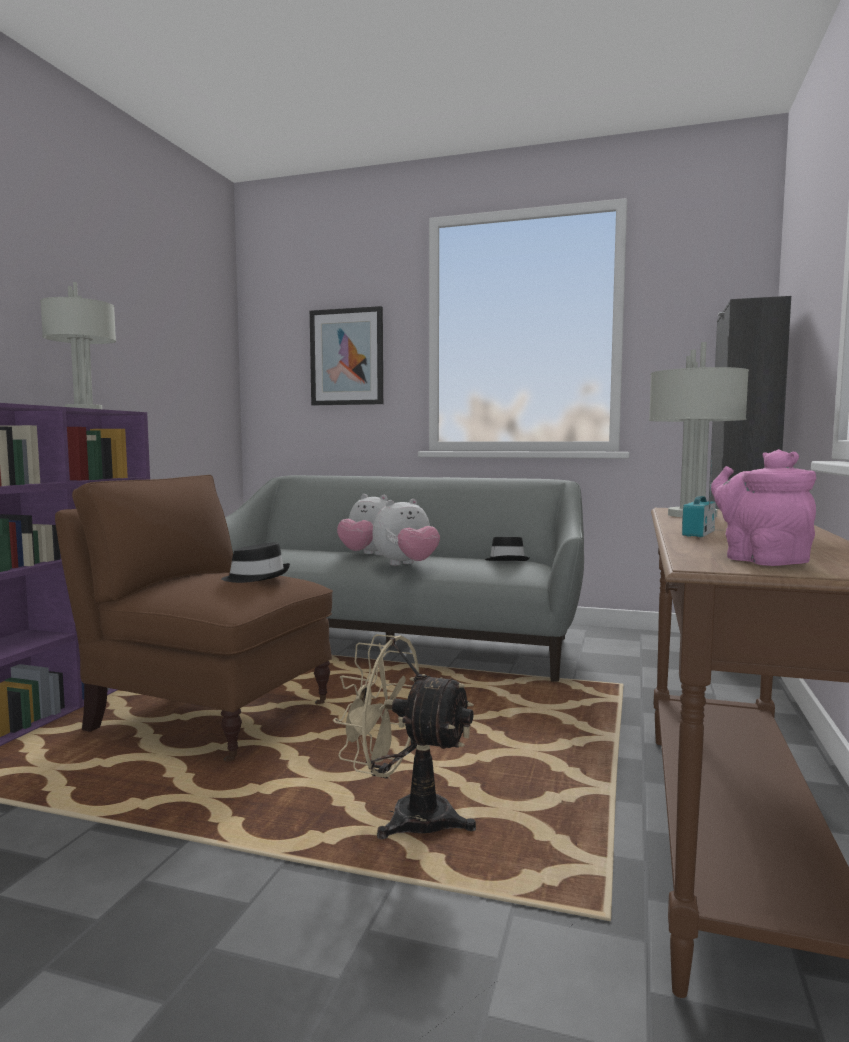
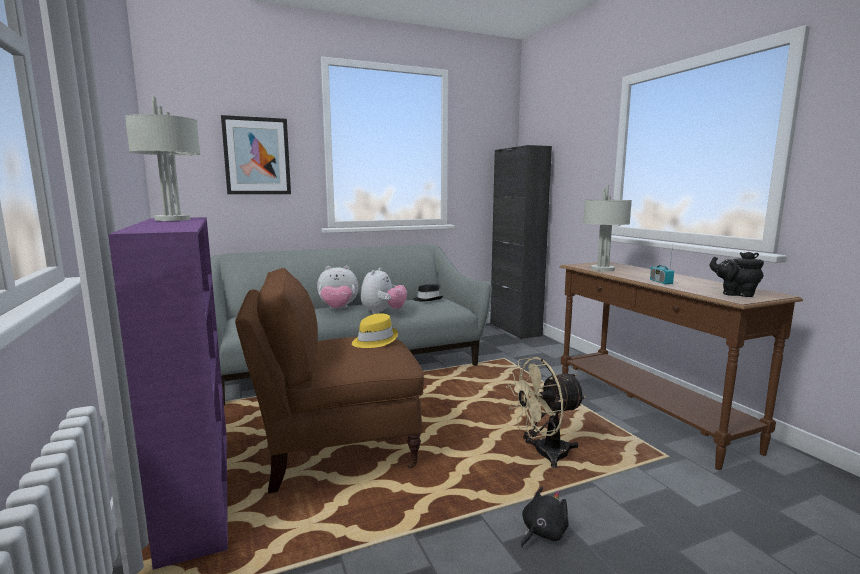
camera: 40 degrees left, 5 degrees up
(199, 898) = (542, 532): none -> black plush toy
(257, 577) = (374, 340): black hat -> yellow hat
(760, 559) = (735, 294): pink teapot -> black teapot

